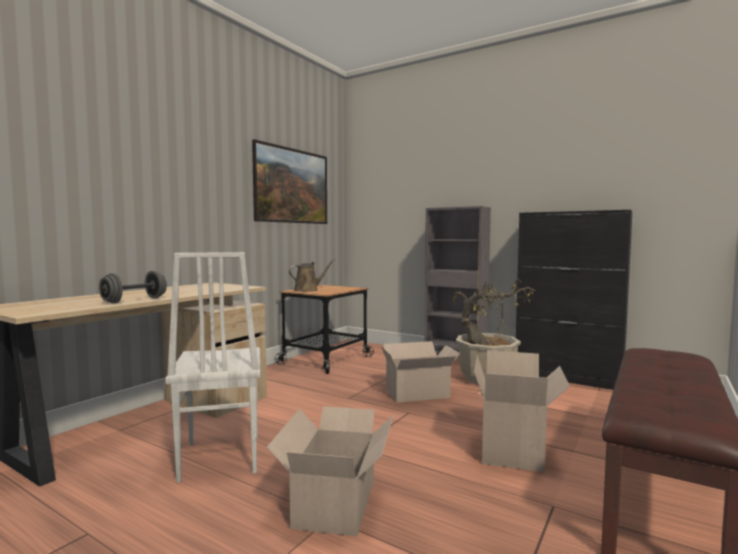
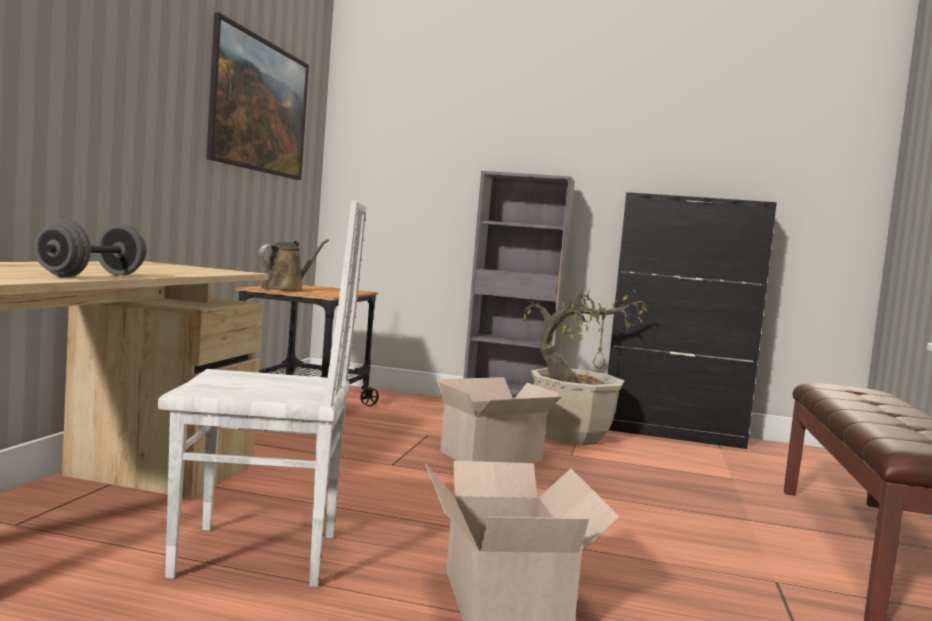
camera: 20 degrees left, 0 degrees up
(219, 457) = (257, 556): white chair -> white chair turned 60 degrees counterclockwise
(514, 453) = (682, 525): cardboard box -> none

